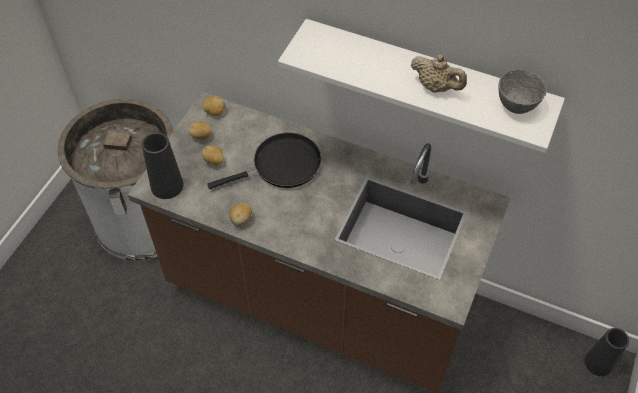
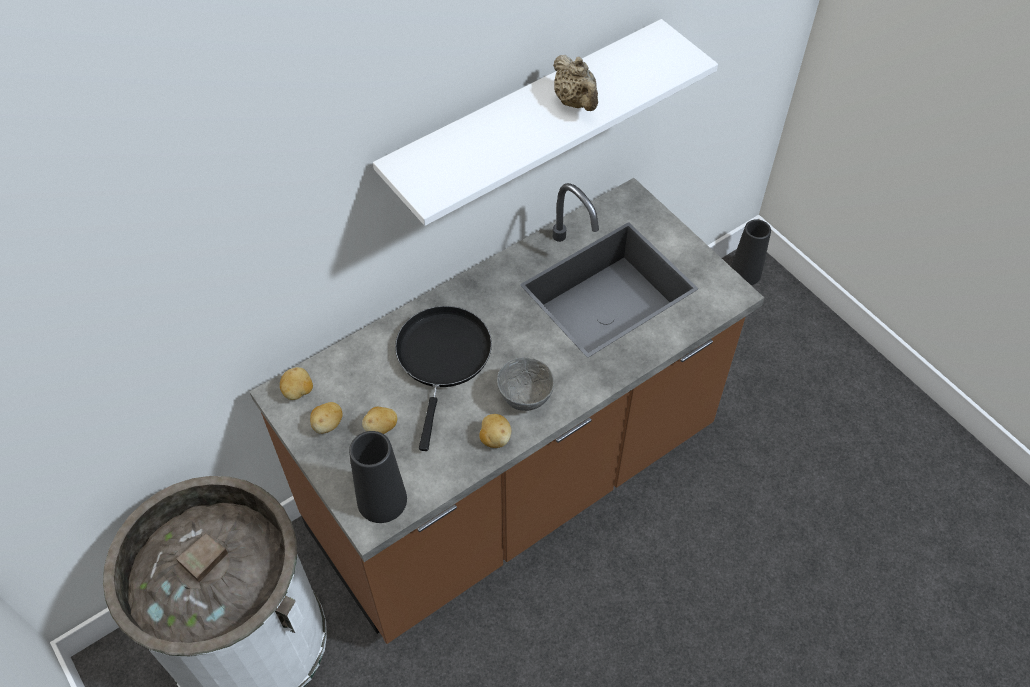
camera: 60 degrees left, 0 degrees up
(436, 87) = (576, 102): beige teapot -> beige teapot turned 90 degrees clockwise
(515, 105) = (647, 57): grey bowl -> grey bowl (524, 399)

